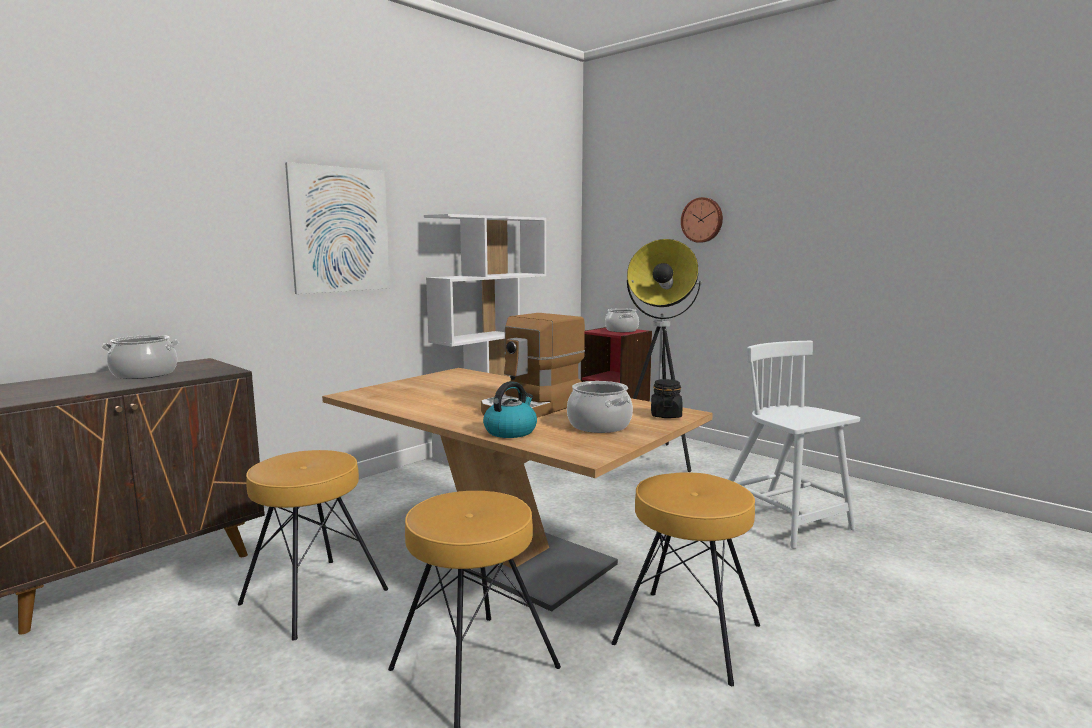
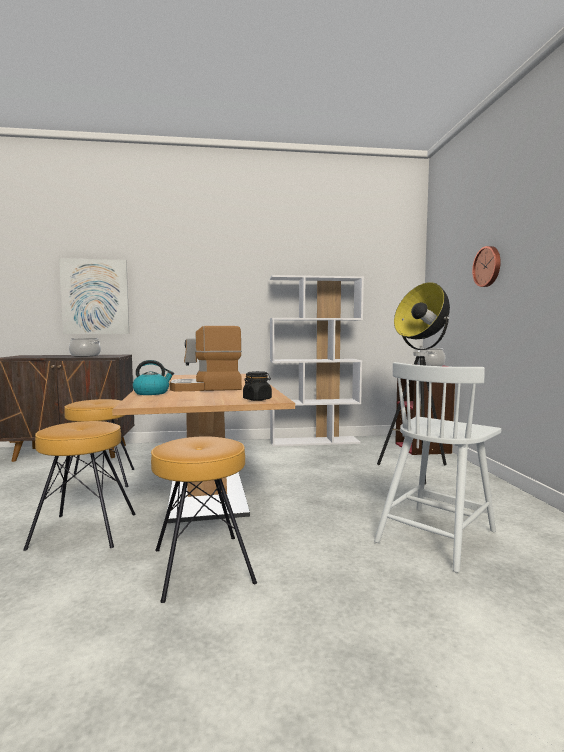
camera: 40 degrees right, 5 degrees down
(340, 230) = (212, 288): picture -> picture (95, 297)
(599, 425) = (200, 397): cooking pot -> none
(784, 519) = (436, 535): white chair -> white chair turned 150 degrees counterclockwise

